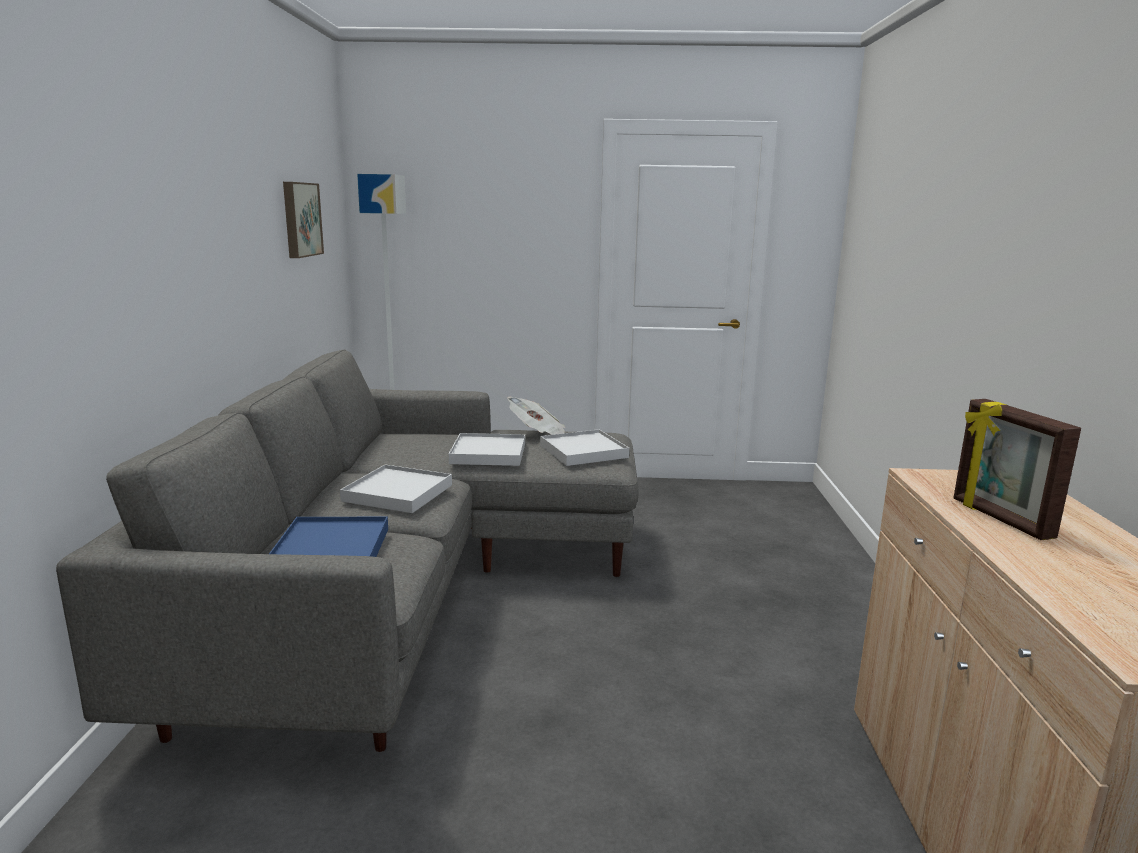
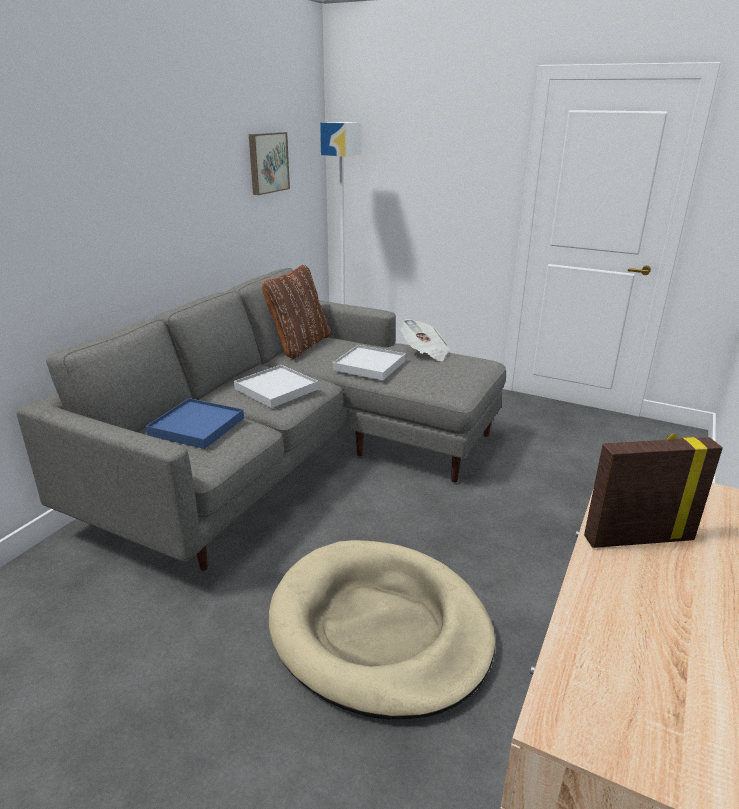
camera: 25 degrees right, 10 degrees up
(378, 445) = (300, 345): none -> brown pillow
(583, 451) = (445, 375): white tray -> none
(656, 750) = (379, 629): none -> beige dog bed
(1000, 519) = (637, 538): picture frame -> picture frame turned 75 degrees clockwise

